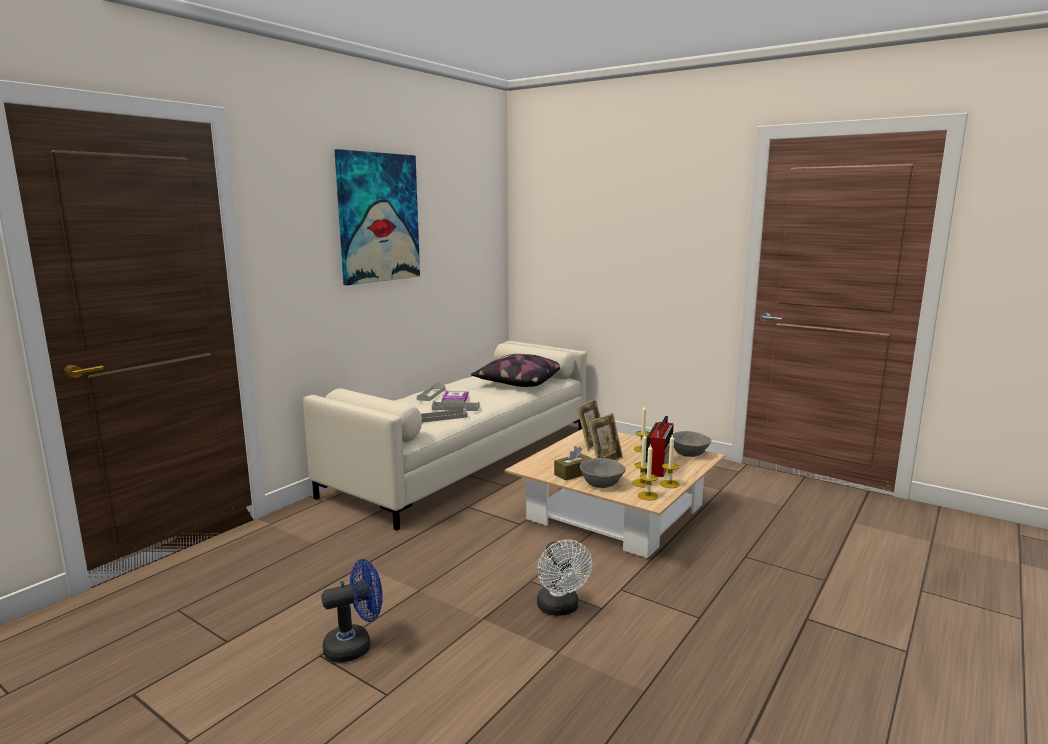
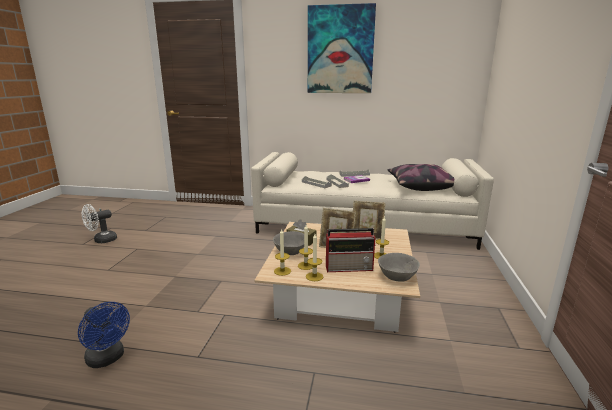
camera: 65 degrees right, 5 degrees up
(355, 645) = (145, 253): blue fan -> blue fan (108, 359)
(560, 609) = (192, 297): white fan -> white fan (101, 240)

